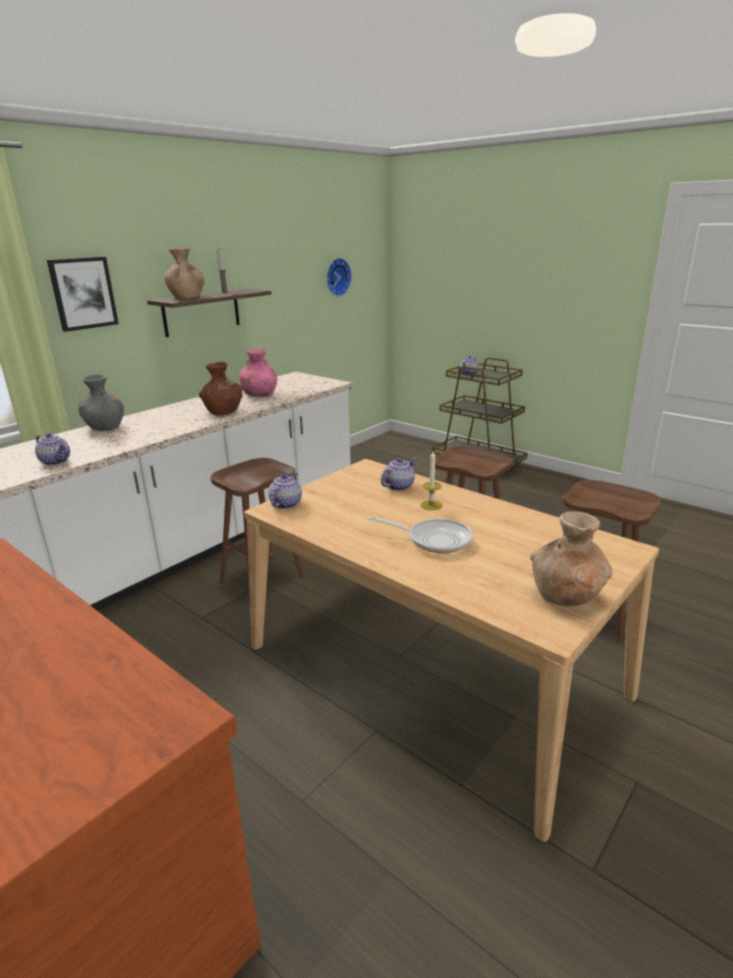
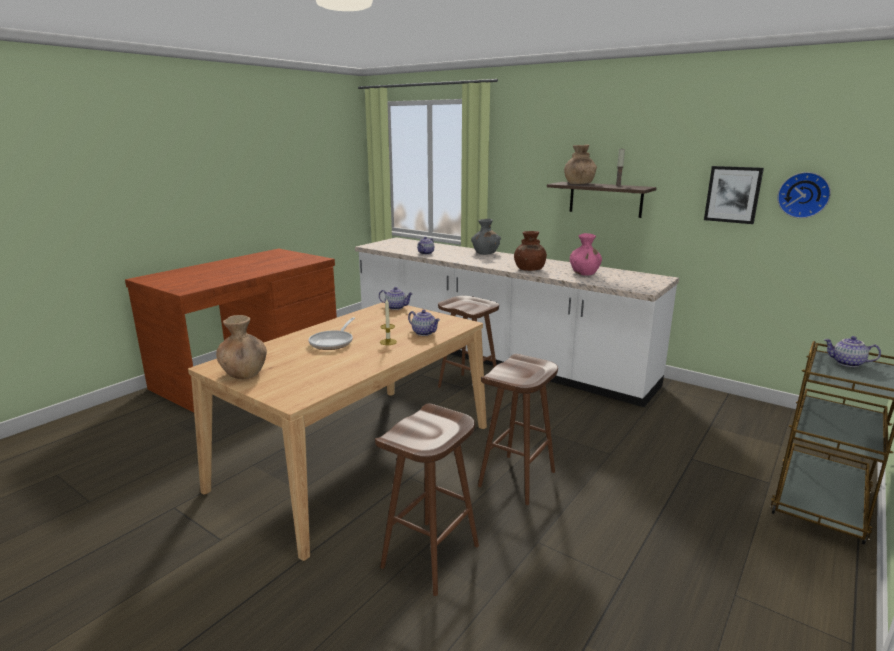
camera: 85 degrees right, 5 degrees down
(83, 293) = (521, 170): picture -> picture (733, 194)

